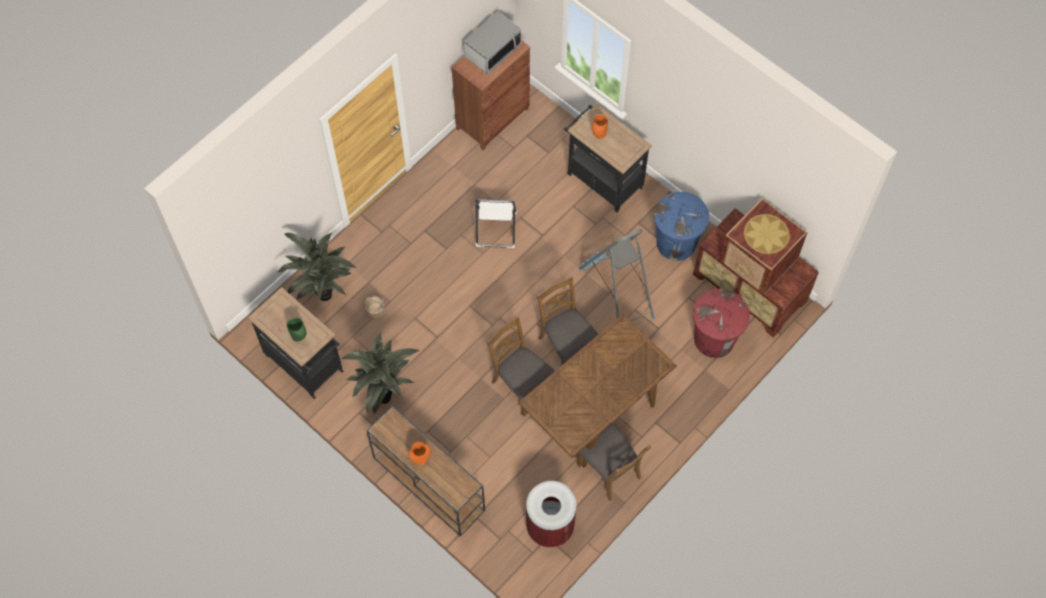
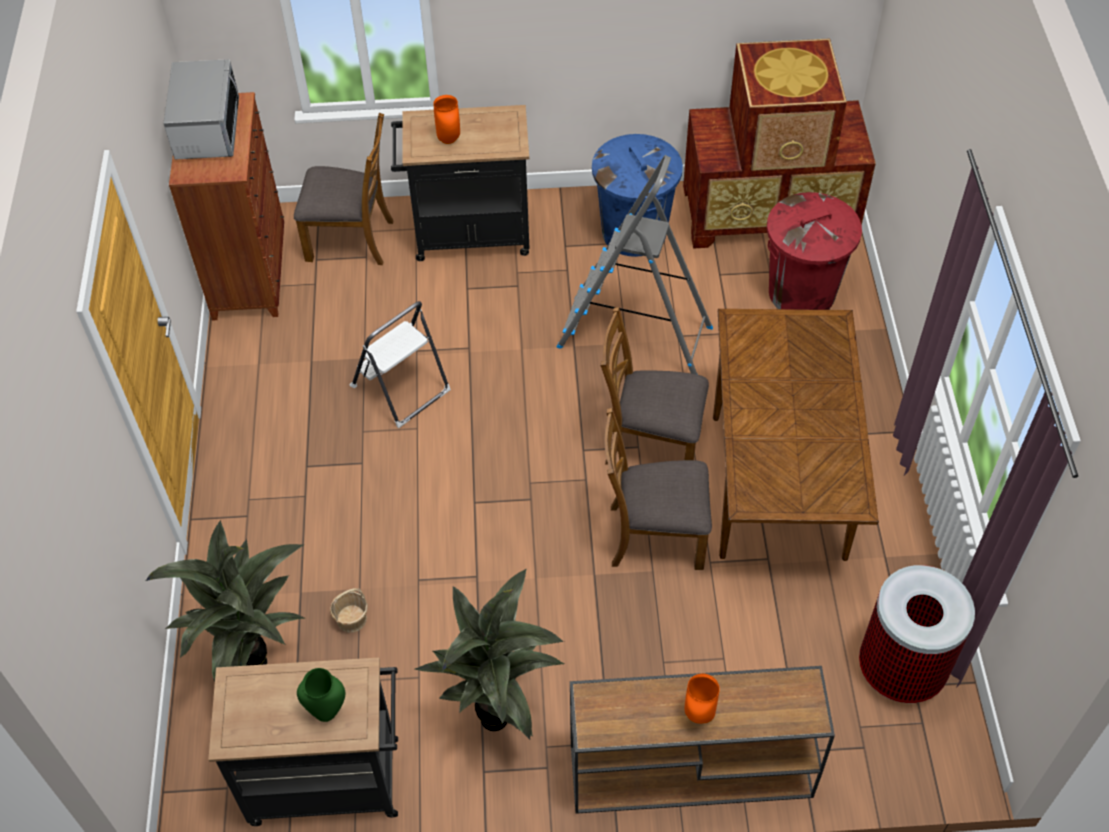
camera: 45 degrees left, 10 degrees down
(610, 470) = (880, 535): brown chair -> brown chair (351, 239)

